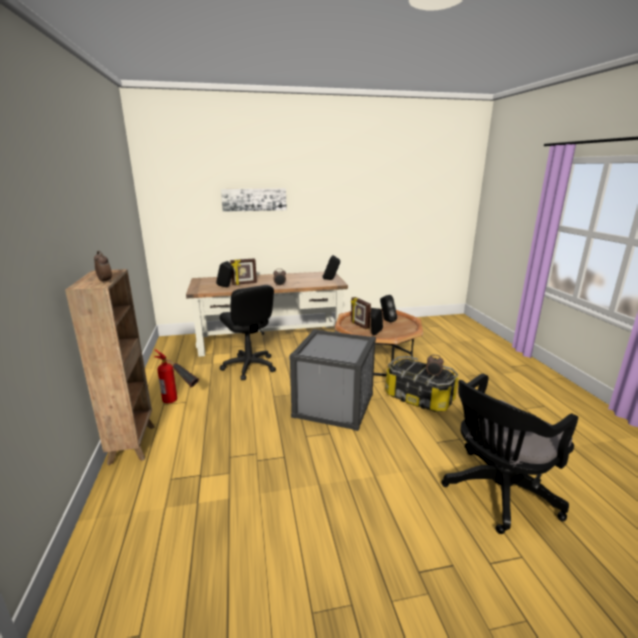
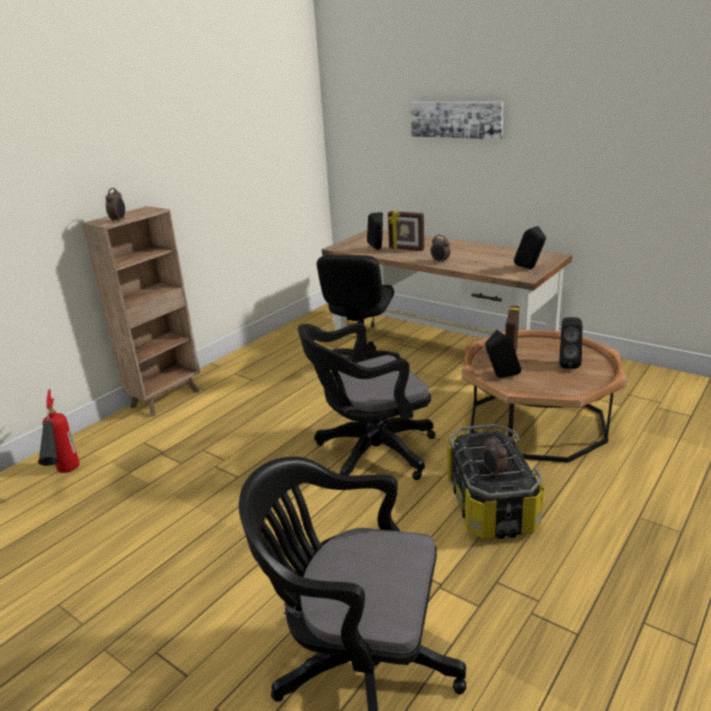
camera: 50 degrees right, 5 degrees up
(180, 403) = (247, 378): fire extinguisher -> fire extinguisher (65, 478)
(333, 405) = (370, 454): grey storage box -> black office chair

